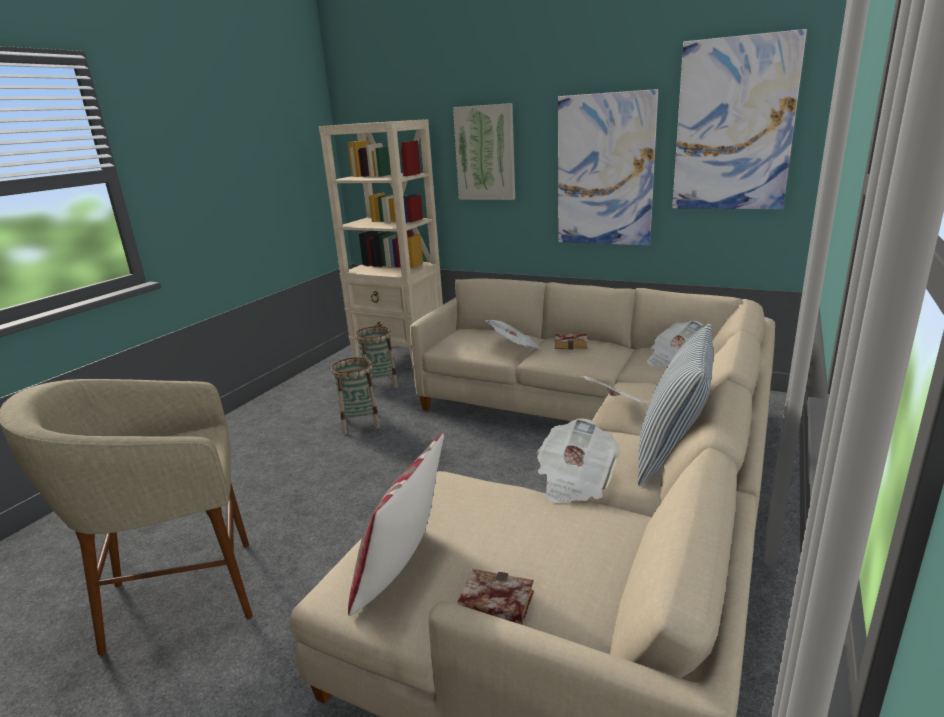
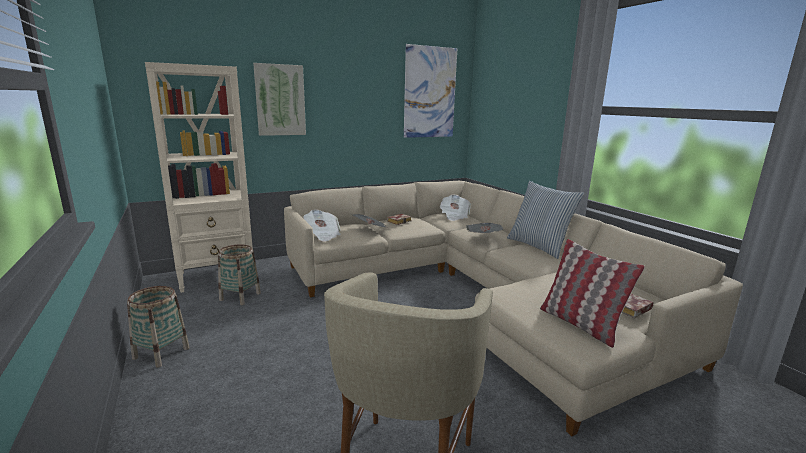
camera: 55 degrees left, 5 degrees down
(359, 423) = (283, 322): basket -> basket (161, 353)
(574, 481) = (540, 266): newspaper -> newspaper (322, 235)
(604, 171) = (365, 115): picture -> none

